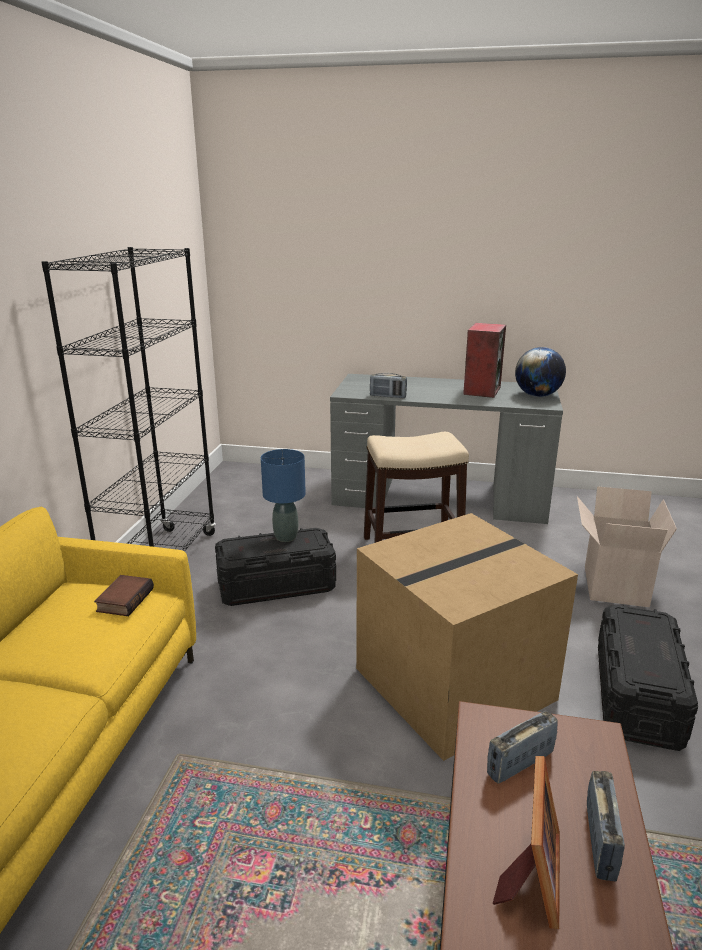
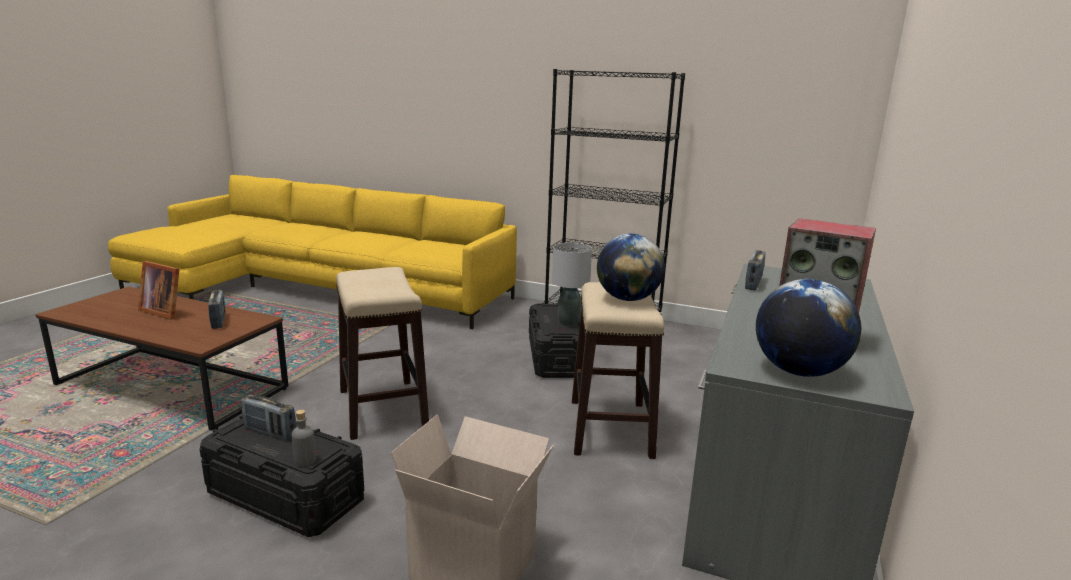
camera: 100 degrees right, 5 degrees down
(124, 599) = (451, 253): book -> none
(285, 537) = (569, 323): blue table lamp -> grey table lamp
(413, 440) = (627, 299): none -> globe
(454, 681) = (382, 408): cardboard box -> stool
(600, 842) = (151, 327): radio -> radio (270, 432)
(656, 620) = (305, 460): none -> grey bottle

